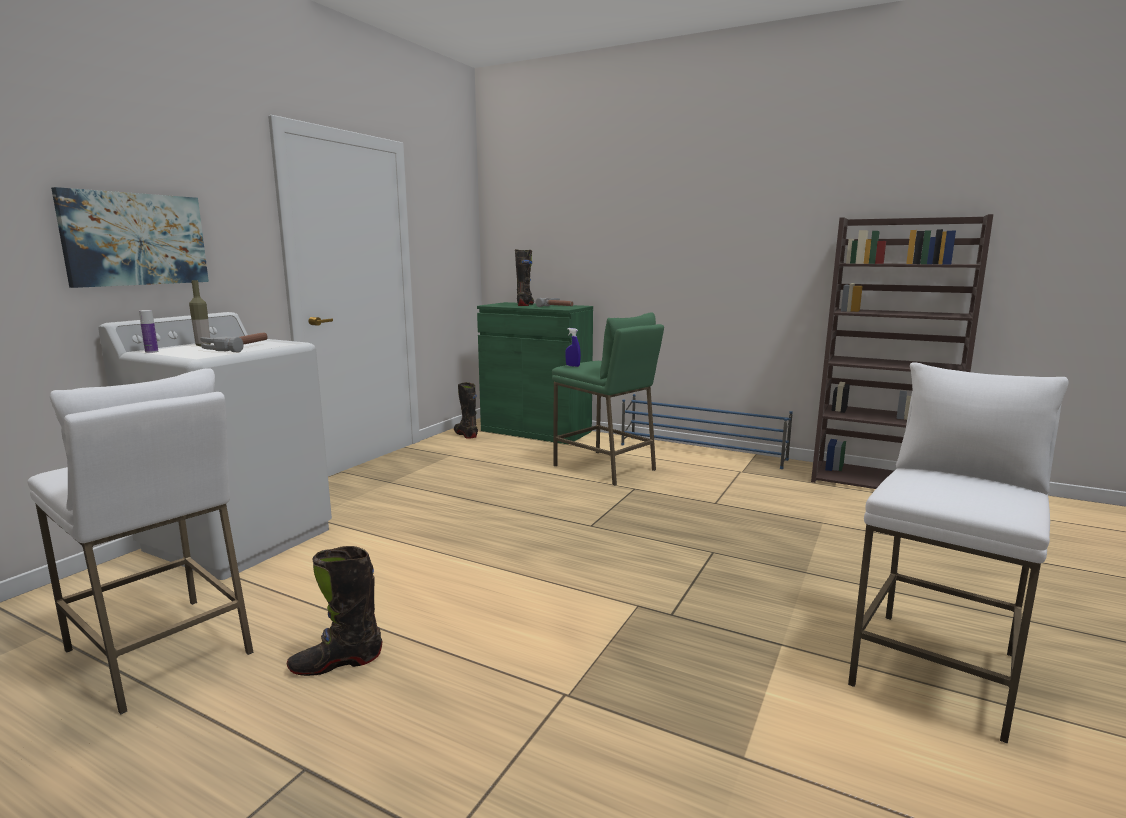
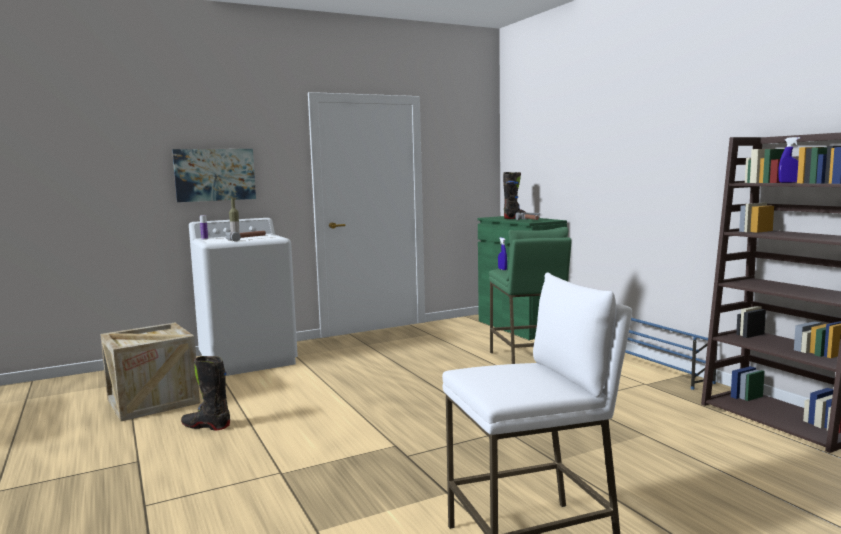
camera: 35 degrees right, 5 degrees down
(161, 651) = (152, 401): white stool -> crate
(466, 434) = (463, 322): black boot -> none
(892, 263) = (788, 182): none -> blue spray bottle

